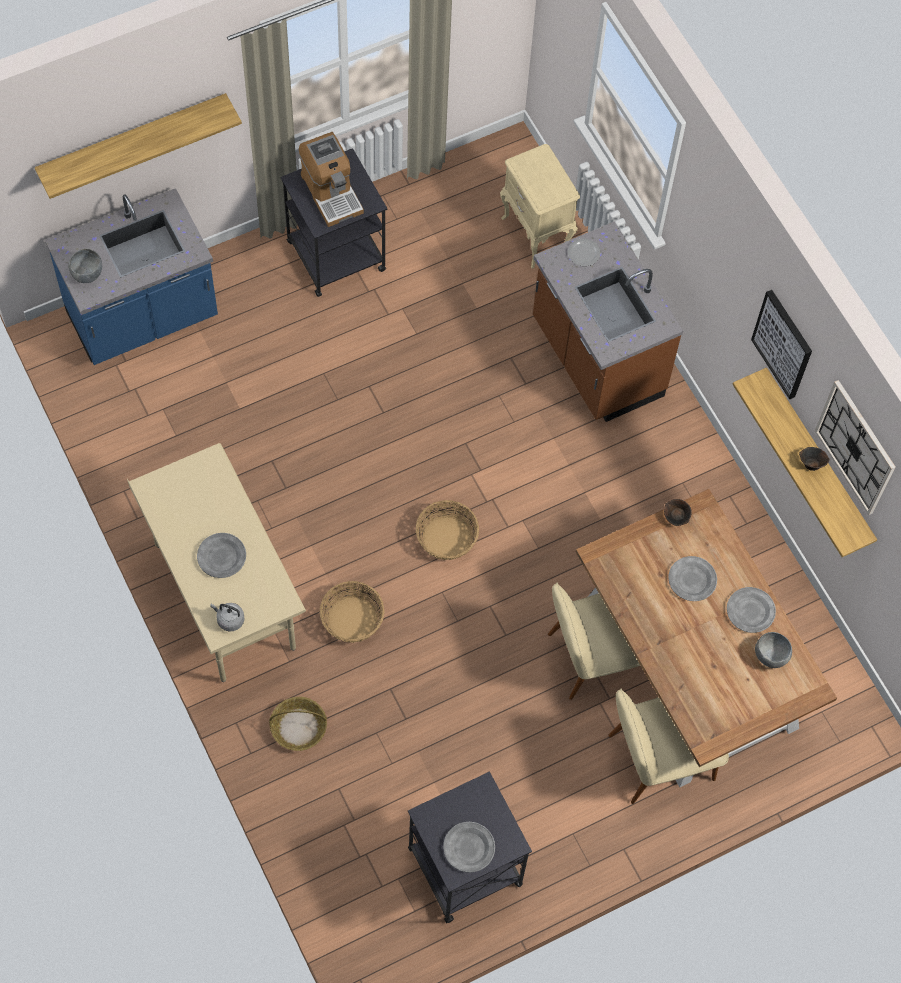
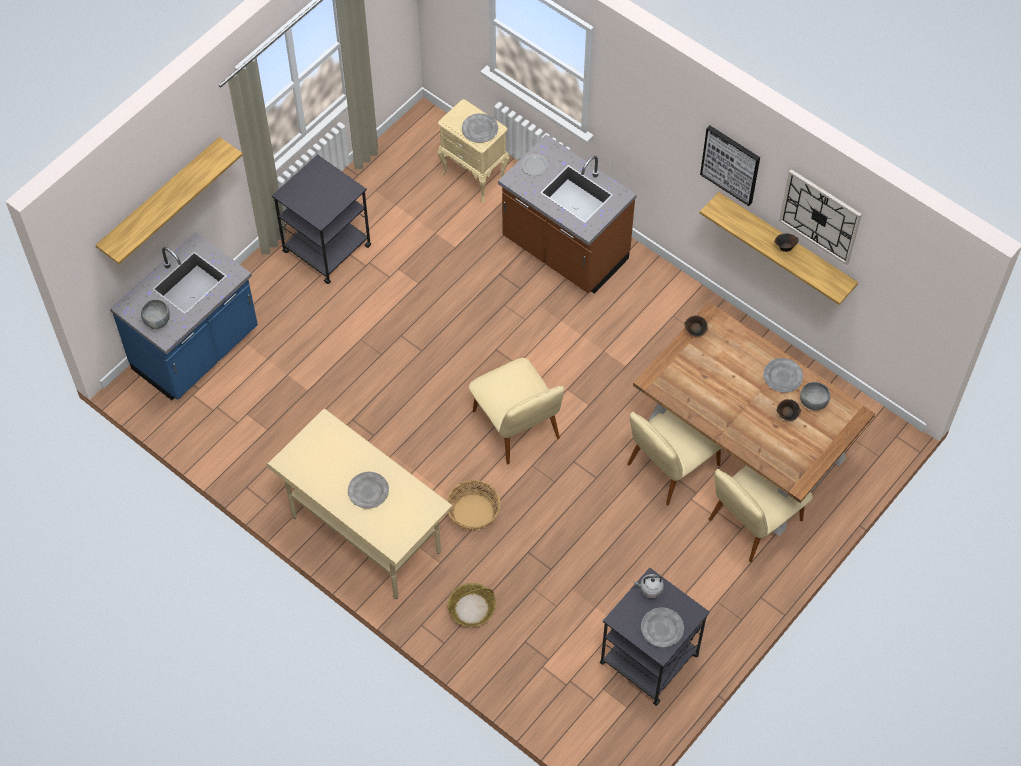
camera: 20 degrees left, 5 degrees down
(229, 619) = (397, 535): grey kettle -> grey kettle (649, 589)
(331, 193) = (317, 193): coffee machine -> none
(446, 538) = (516, 424): basket -> beige chair
(692, 580) = (729, 371): grey plate -> grey plate (480, 129)
(734, 658) = (787, 414): none -> brown bowl

